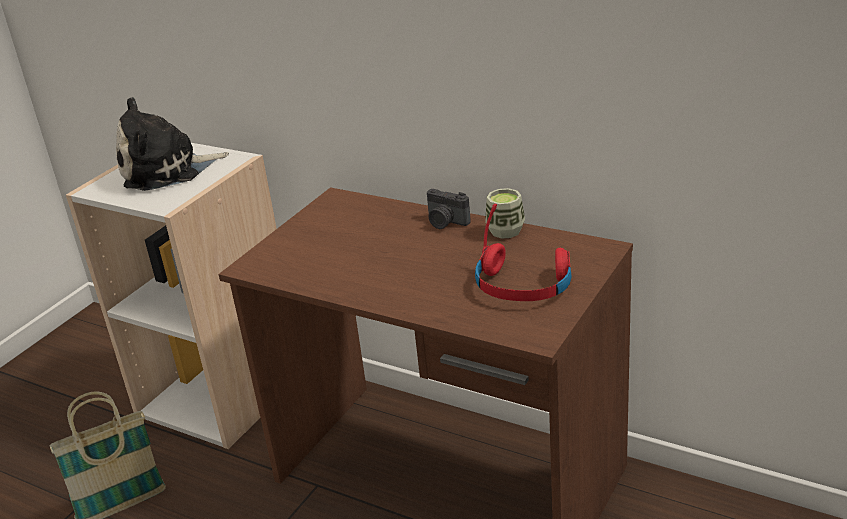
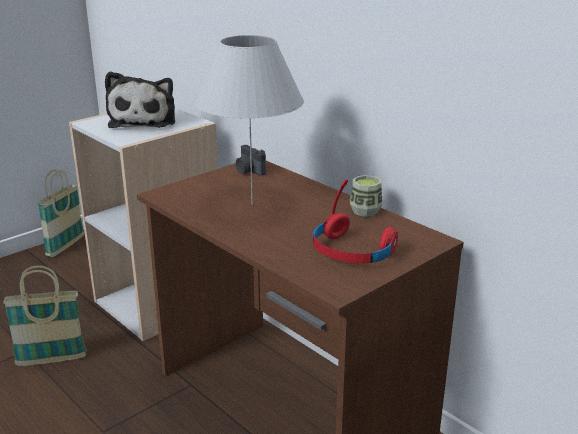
camera: 15 degrees right, 5 degrees down
(51, 352) = (65, 246): none -> basket
(167, 170) = (144, 120): plush toy -> plush toy turned 90 degrees counterclockwise
(370, 253) = (251, 204): none -> white table lamp
(445, 222) = (323, 196): camera -> camera (249, 171)

